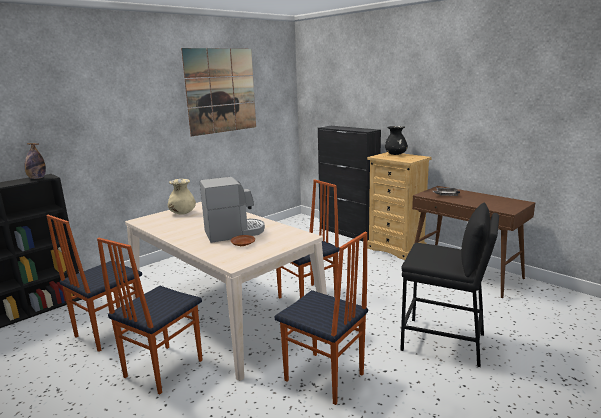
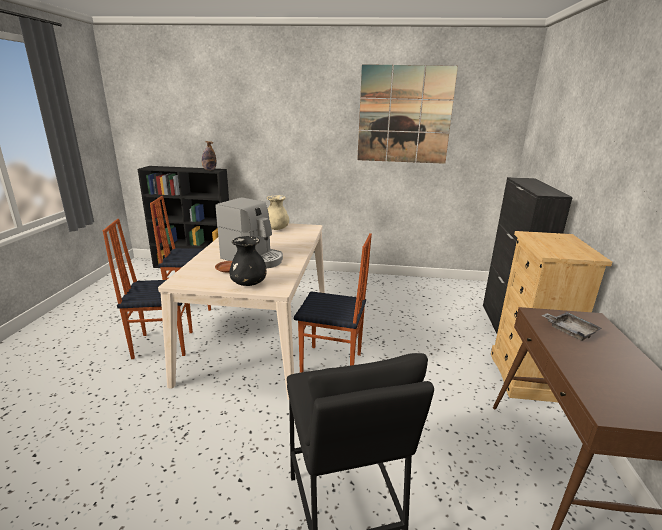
camera: 50 degrees right, 5 degrees up
(324, 378) = (199, 437): chair -> none
(395, 154) = (565, 240): black vase -> black vase (248, 284)

